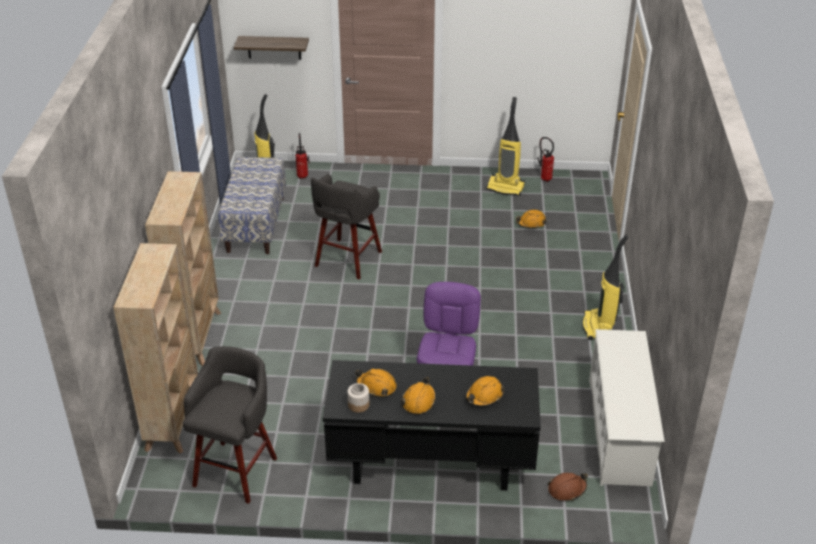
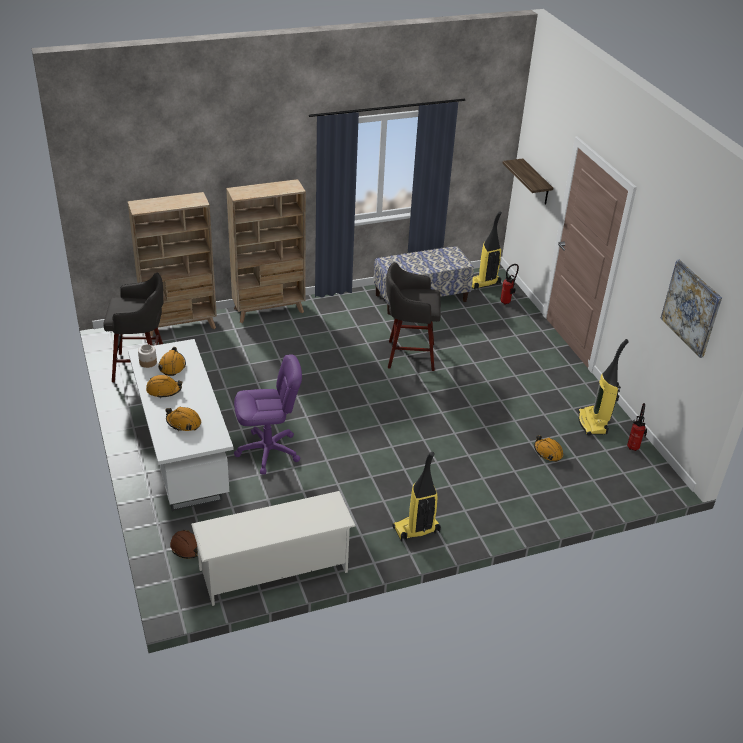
camera: 65 degrees right, 0 degrees up
(430, 466) = (183, 461): black desk -> white desk
(557, 34) = (691, 308): none -> picture

